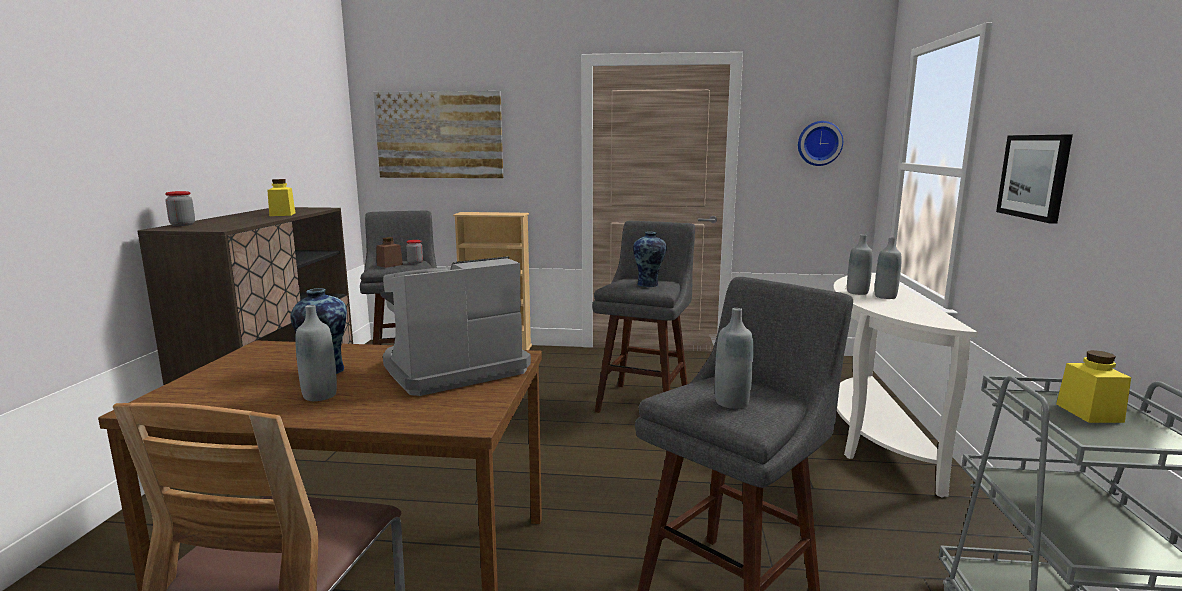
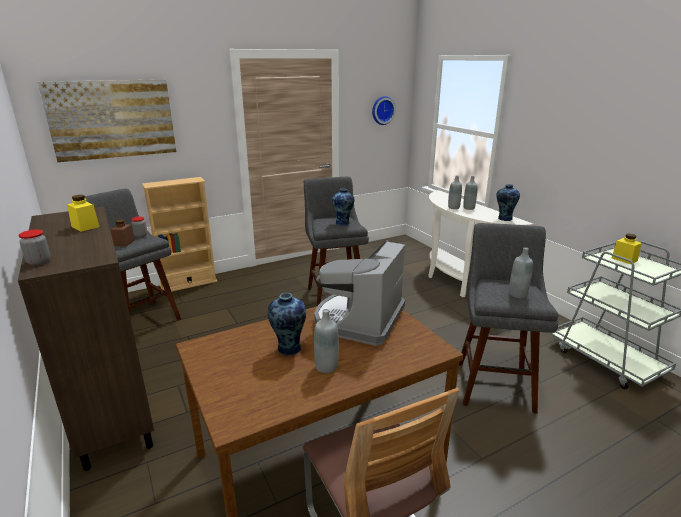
camera: 35 degrees left, 10 degrees up
(926, 317) = (504, 218): none -> vase
(1034, 176) = (551, 144): picture -> none

